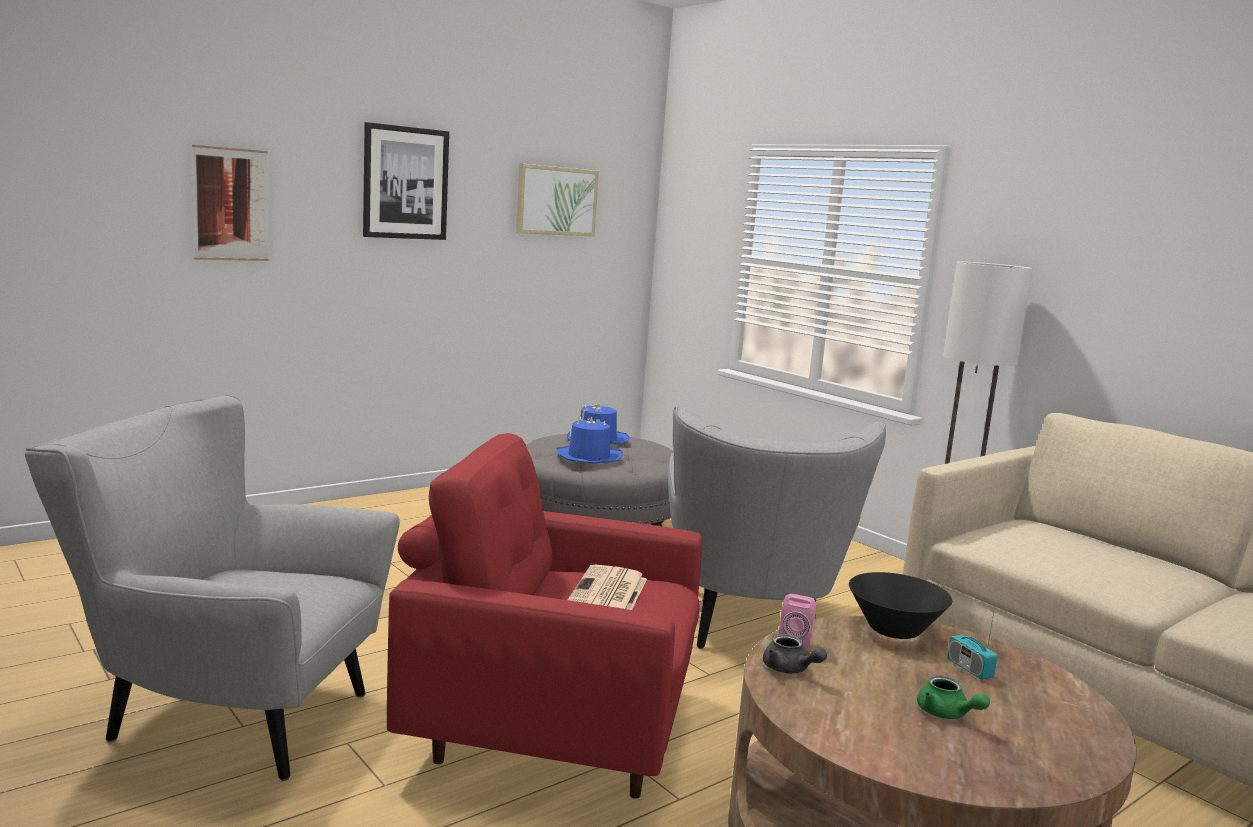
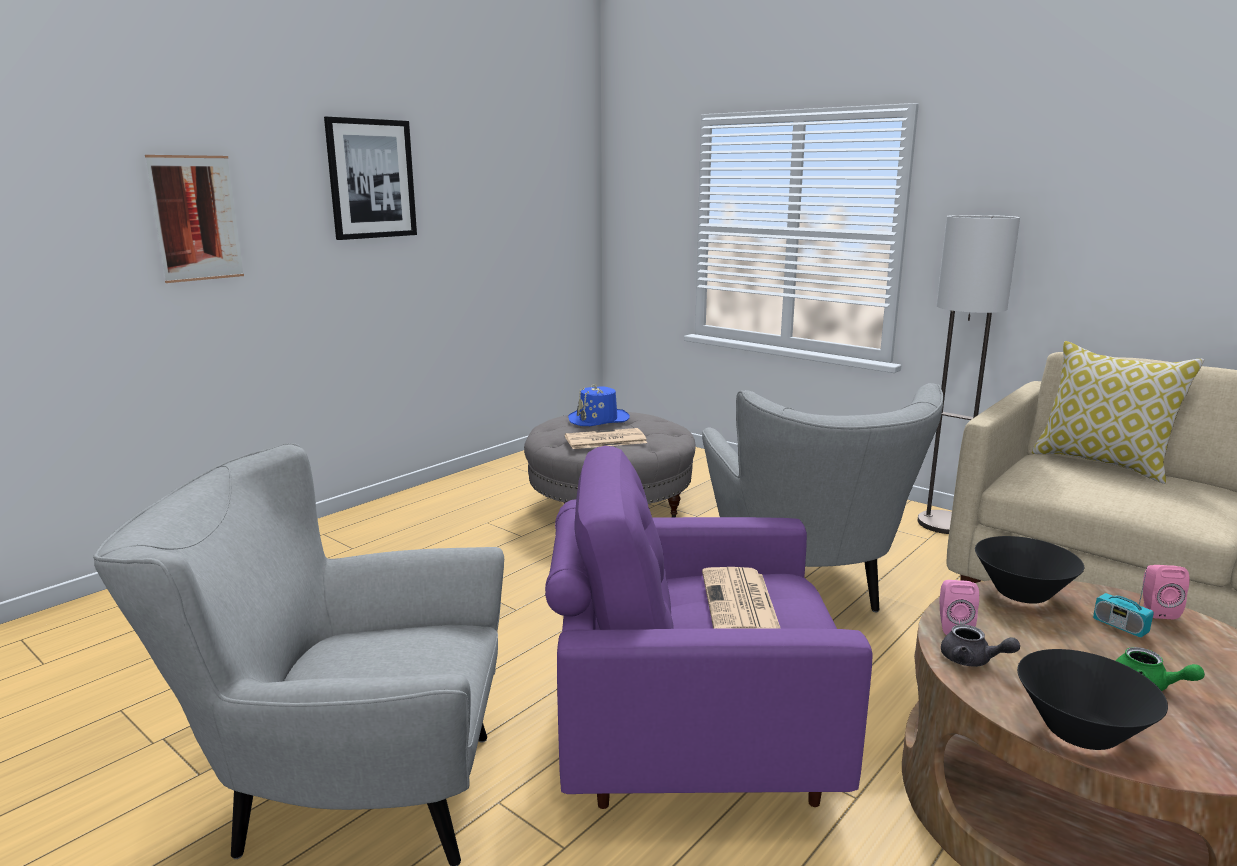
camera: 10 degrees left, 5 degrees up
(551, 728) = (691, 740): red armchair -> purple armchair
(556, 201) = (513, 185): picture -> none
(588, 457) = (604, 440): blue hat -> newspaper
(841, 734) = (1080, 731): none -> black bowl
(1022, 663) = (1156, 610): none -> pink speaker
(1081, 534) = (1102, 463): none -> pillow

